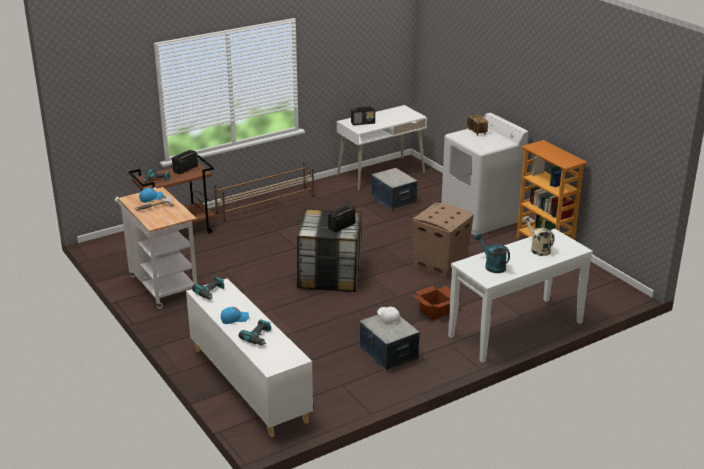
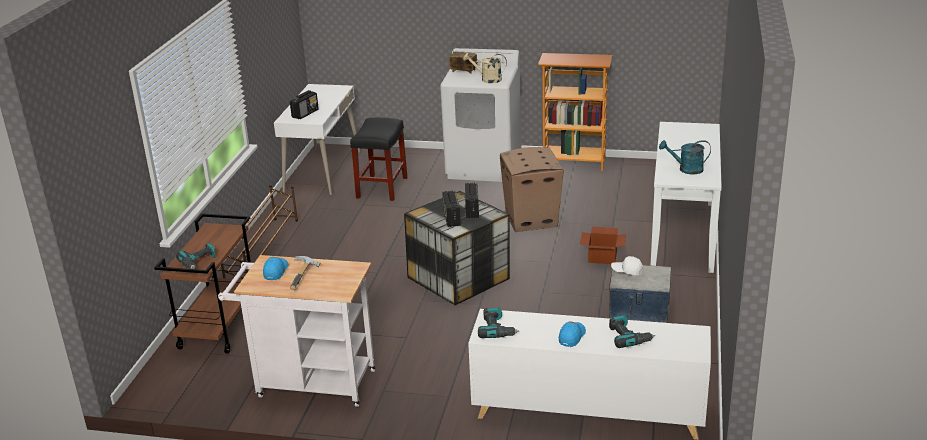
camera: 45 degrees left, 0 degrees up
(185, 169) = (208, 236): radio -> radio (451, 218)
(393, 200) = (382, 188): storage box -> black stool
(537, 249) = (684, 141): beige watering can -> beige watering can (487, 79)

